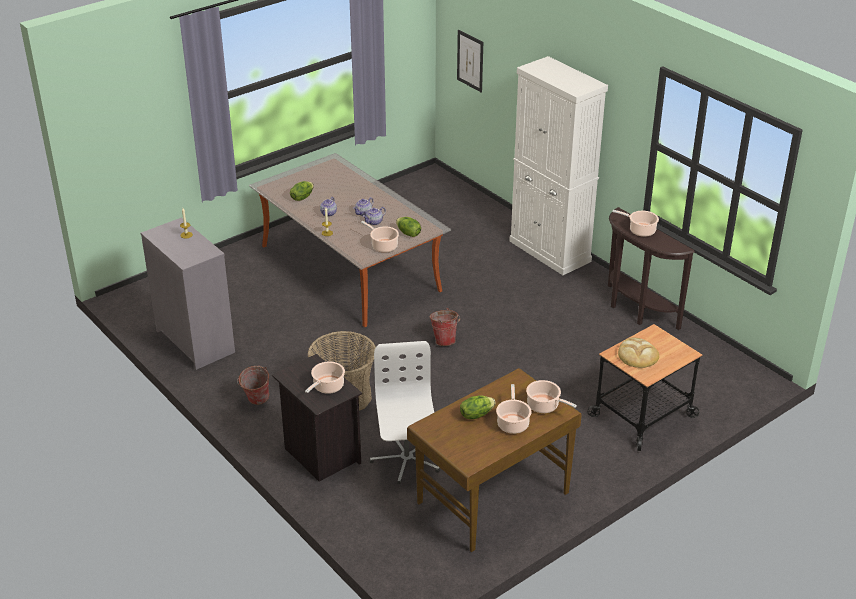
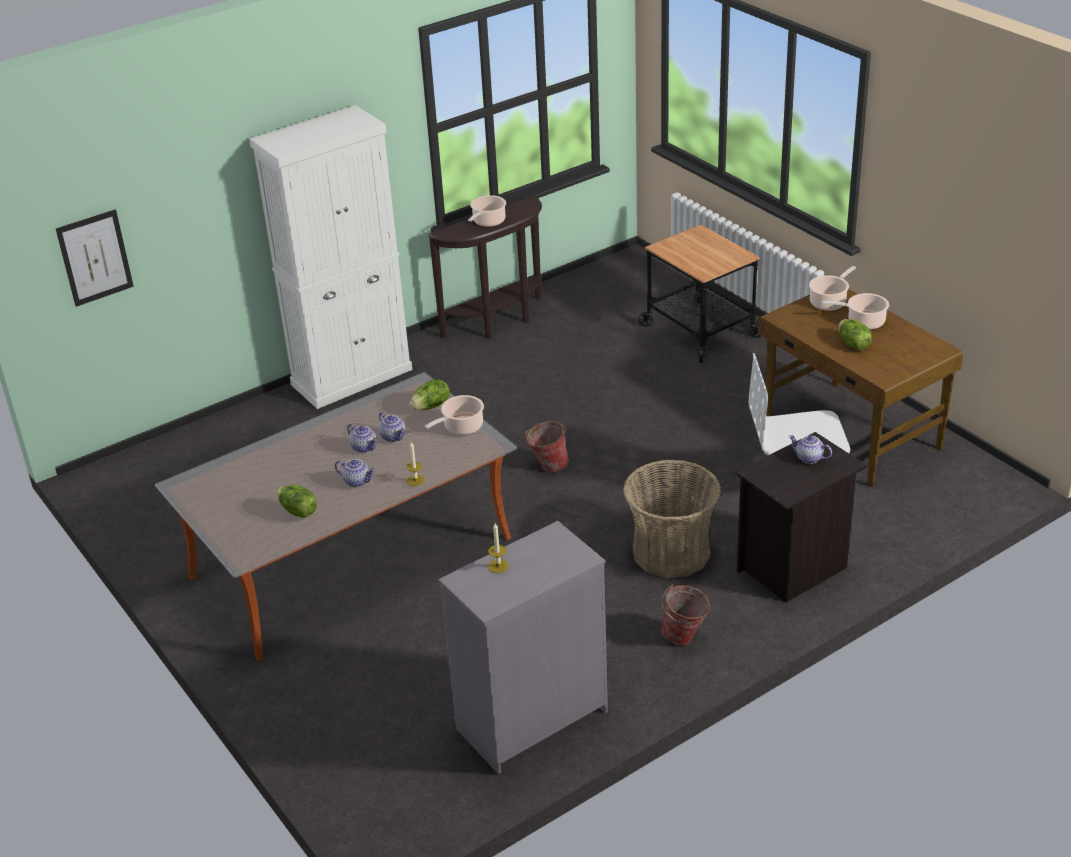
camera: 85 degrees left, 0 degrees up
(327, 387) = (808, 459): cooking pot -> teapot
(637, 355) = (705, 259): bread -> none

